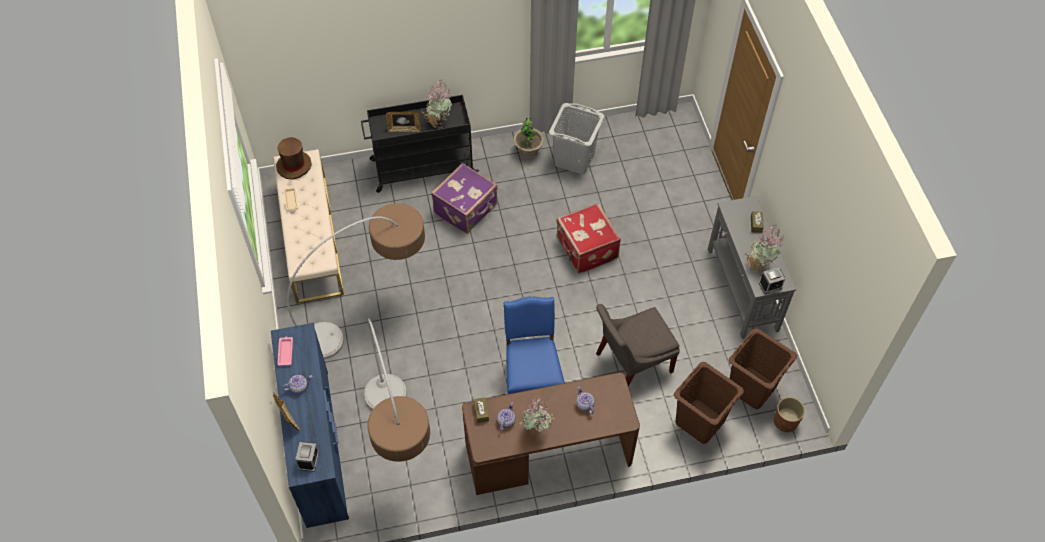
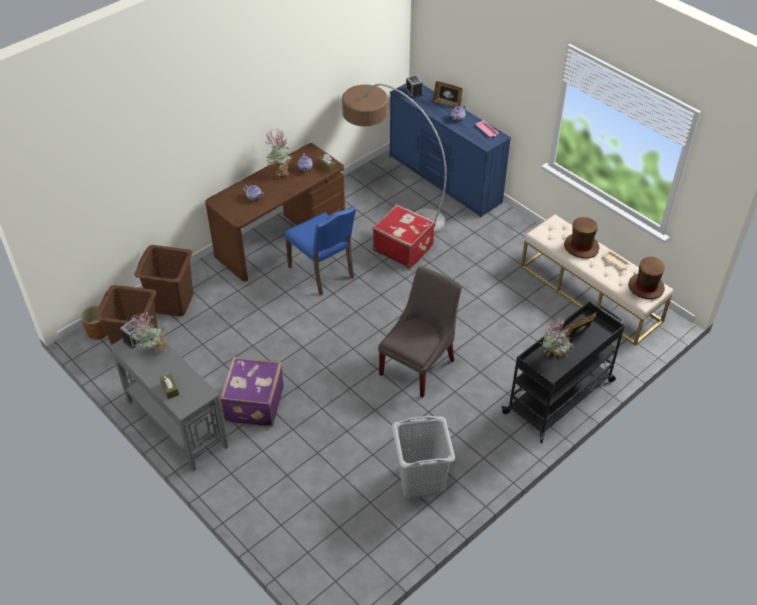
camera: 150 degrees right, 10 degrees down
(304, 228) = (581, 247): none -> brown hat
(373, 315) = (484, 263): floor lamp -> none
(466, 209) = (484, 377): purple suitcase -> purple suitcase (253, 404)
(528, 152) = (473, 463): potted plant -> none
(586, 249) = (347, 392): red suitcase -> red suitcase (403, 248)
(630, 364) = (251, 318): grey chair -> grey chair (419, 365)

